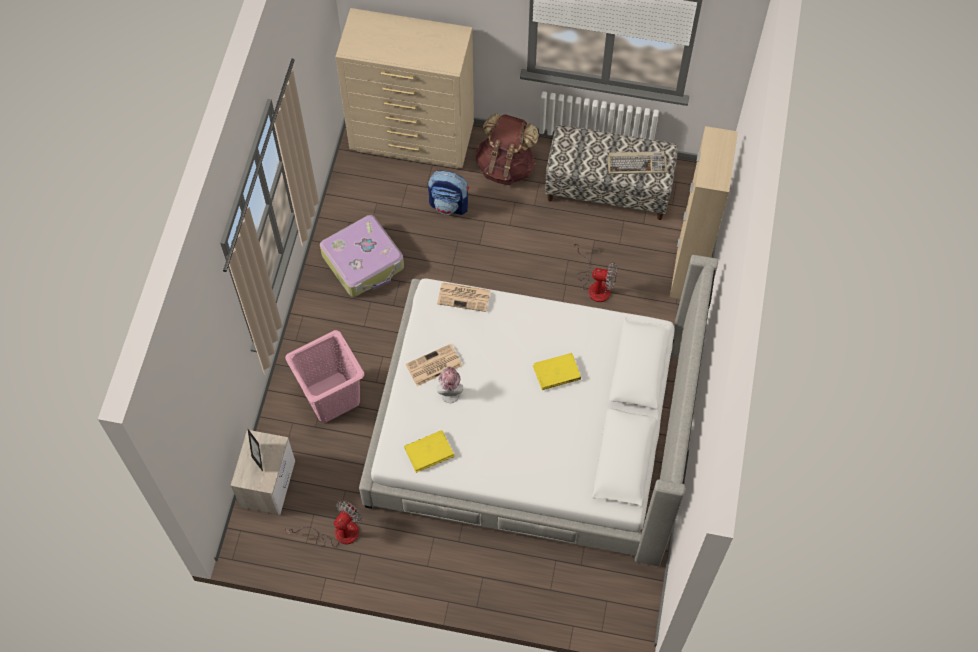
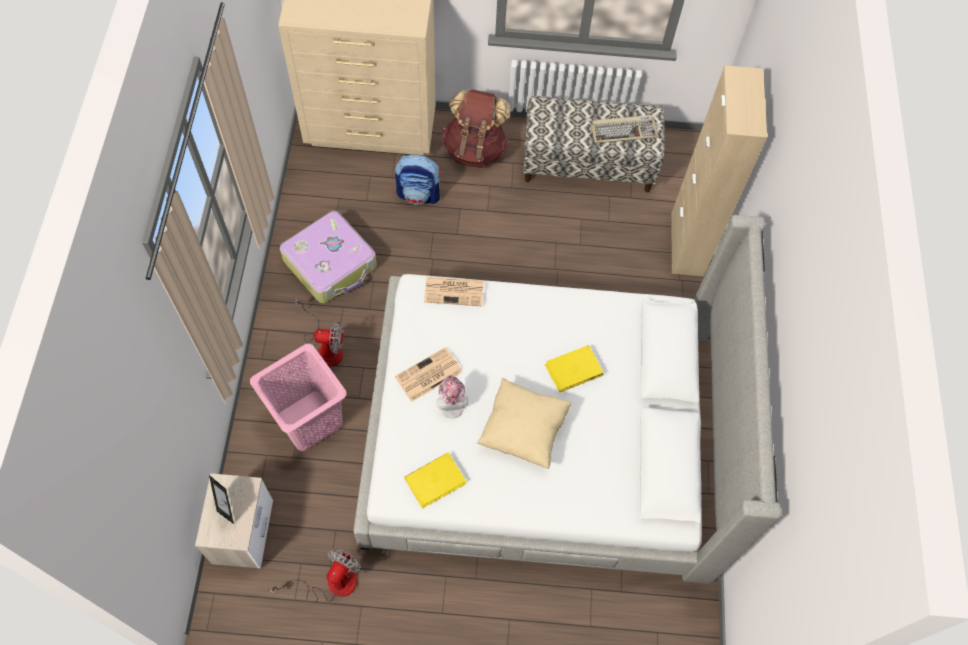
camera: 10 degrees left, 0 degrees up
(507, 418) = (523, 430): none -> beige pillow
(595, 285) = (589, 267): fan -> fan (325, 347)

